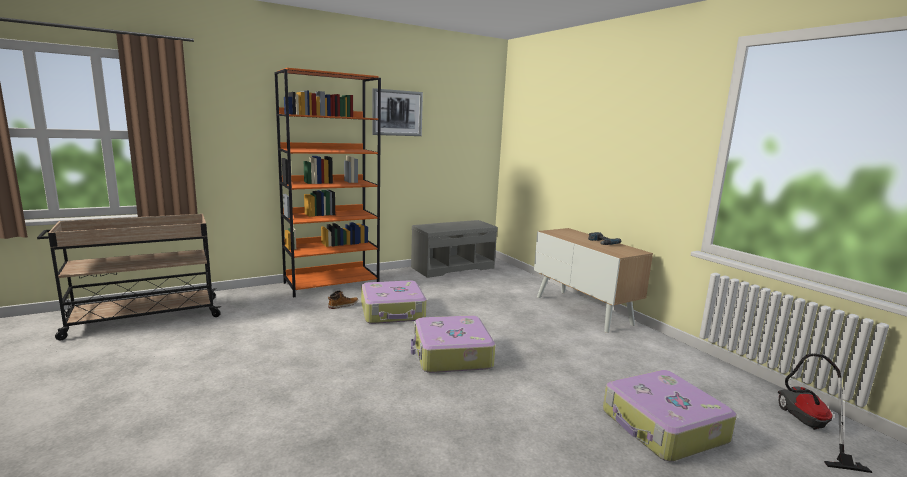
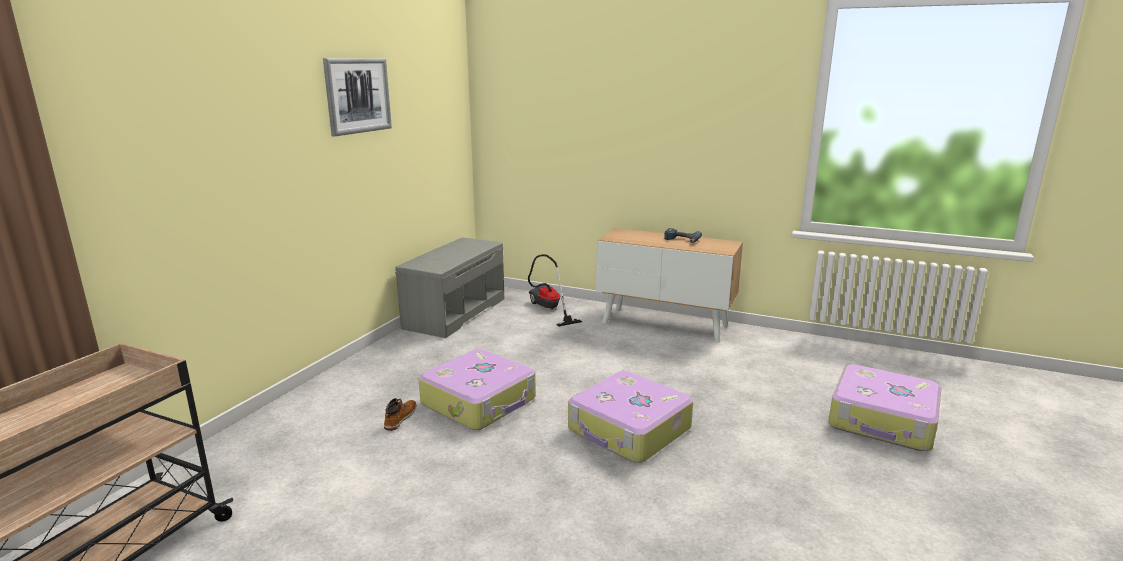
camera: 35 degrees left, 5 degrees up
(332, 284) = (329, 392): orange bookcase -> none
(807, 427) = (948, 375): vacuum cleaner -> vacuum cleaner (548, 309)

